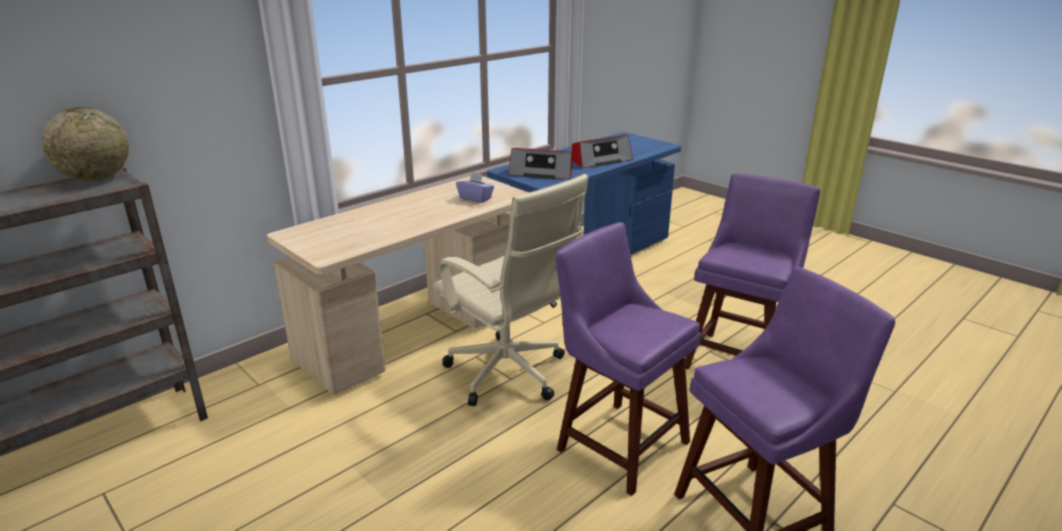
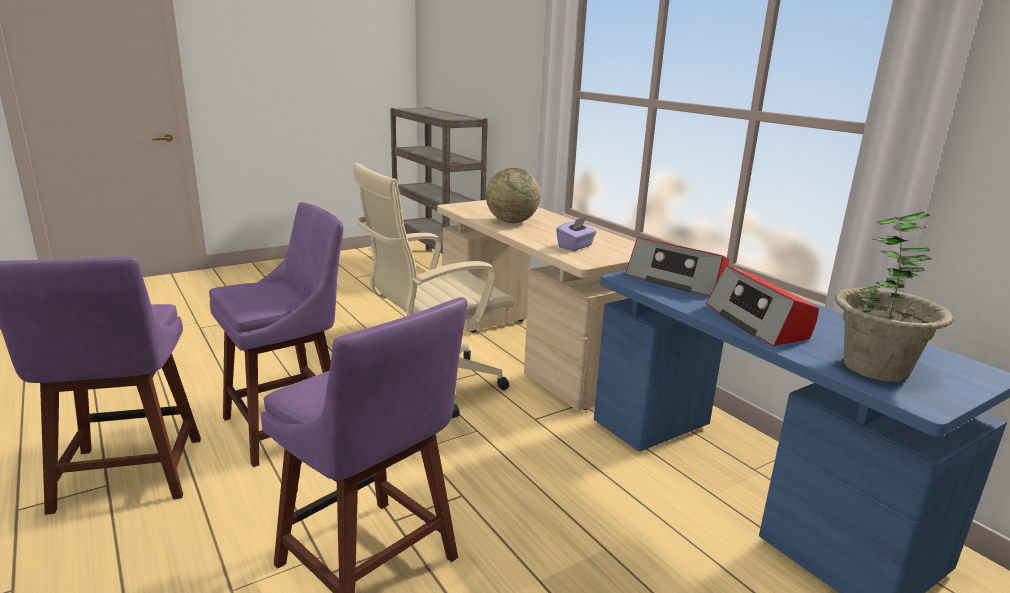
camera: 100 degrees right, 5 degrees down
(96, 179) = (464, 117): globe -> globe (511, 222)
(542, 173) = (676, 280): radio -> radio turned 75 degrees counterclockwise
(637, 147) = (875, 368): none -> potted plant

